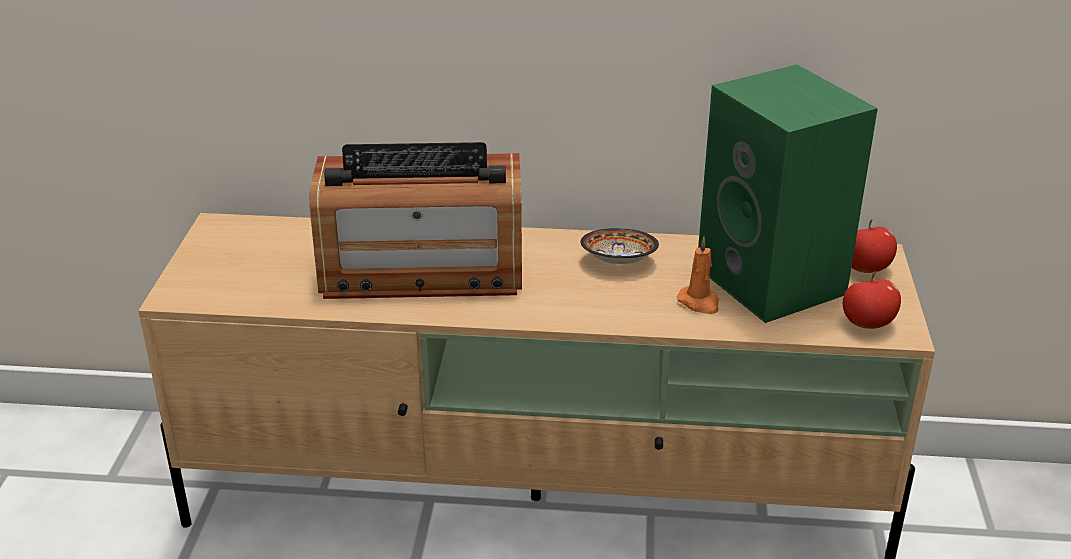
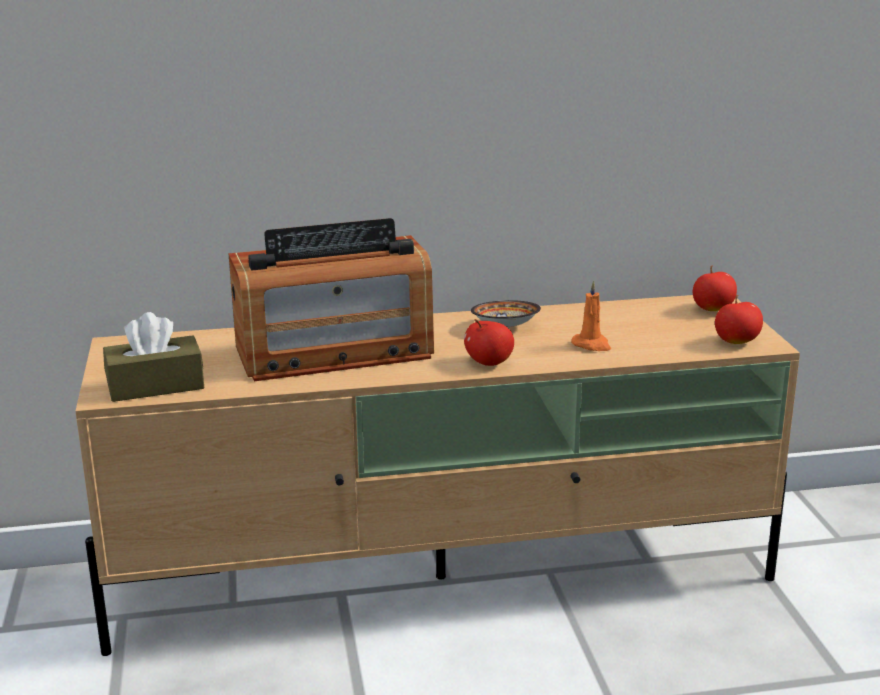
camera: 15 degrees left, 10 degrees down
(226, 289) = (155, 386): none -> brown tissue box
(574, 311) = (489, 363): none -> apple
(775, 281) = (645, 325): green speaker -> none

